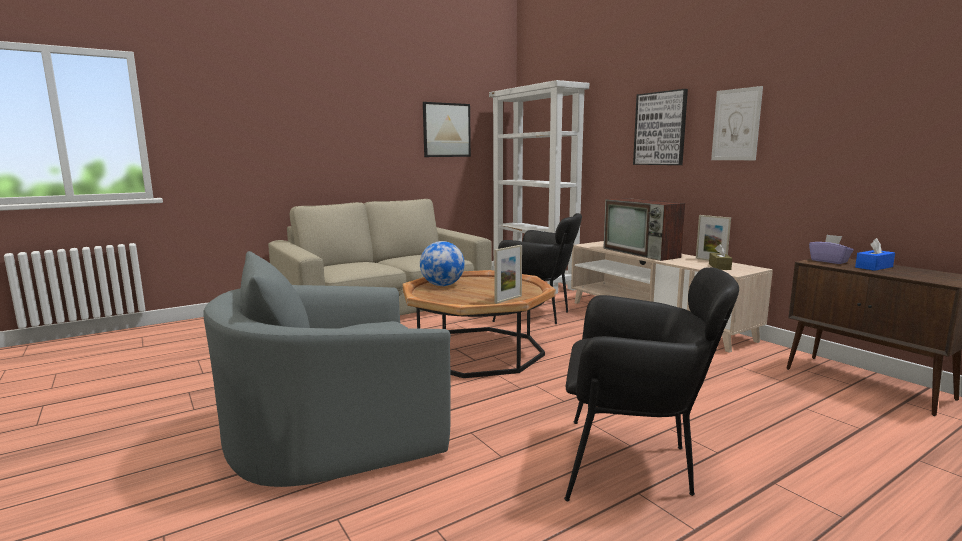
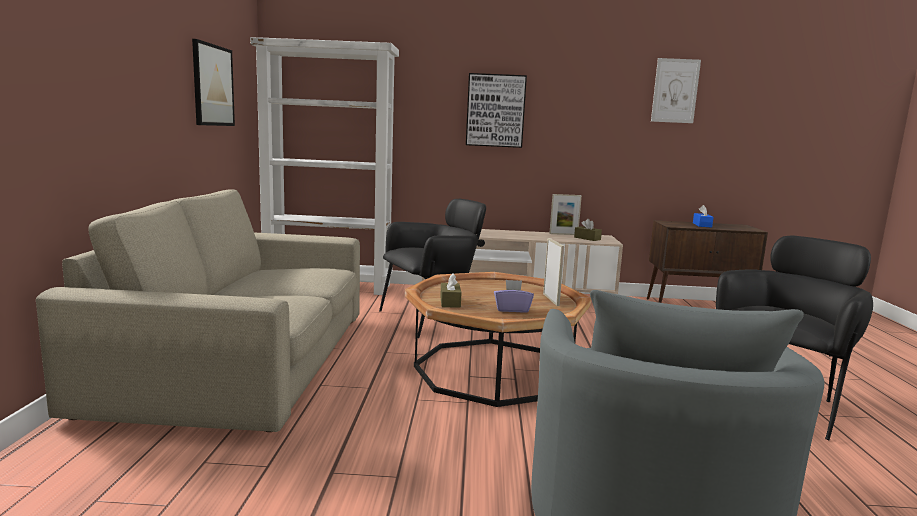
camera: 55 degrees left, 0 degrees up
(442, 285) = (450, 302): globe -> brown tissue box
(642, 253) = (503, 234): television -> none
(736, 124) = (575, 114): picture -> picture (675, 91)
(829, 261) = (675, 224): purple tissue box -> purple tissue box (512, 309)

